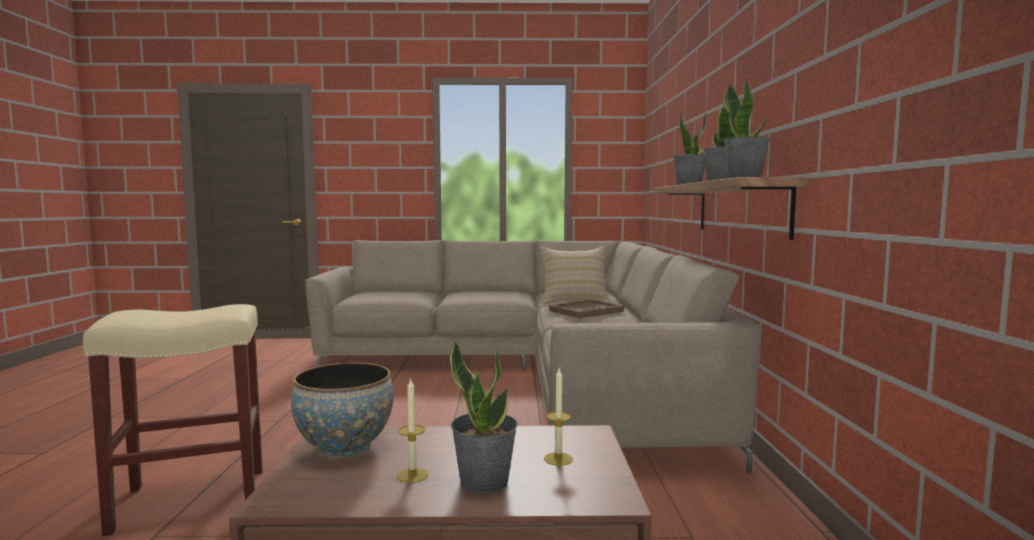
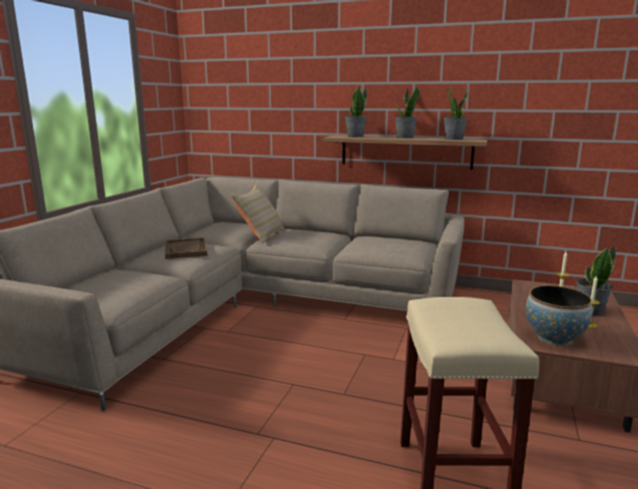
camera: 70 degrees left, 10 degrees up
(586, 311) = (307, 237): brown tray -> brown tray (186, 250)

